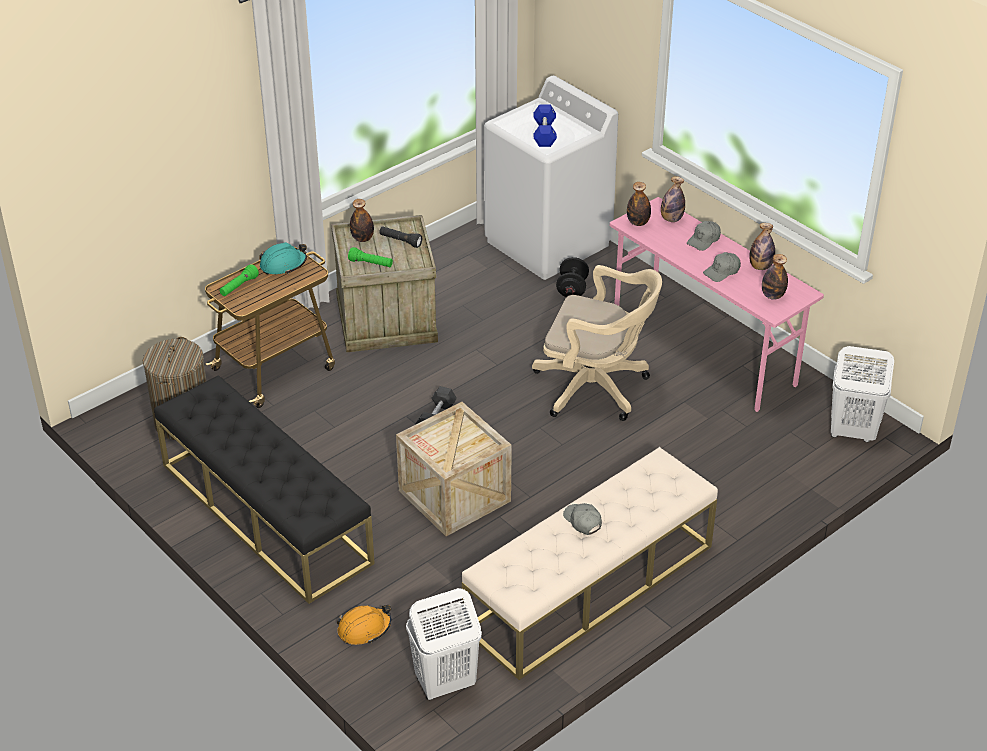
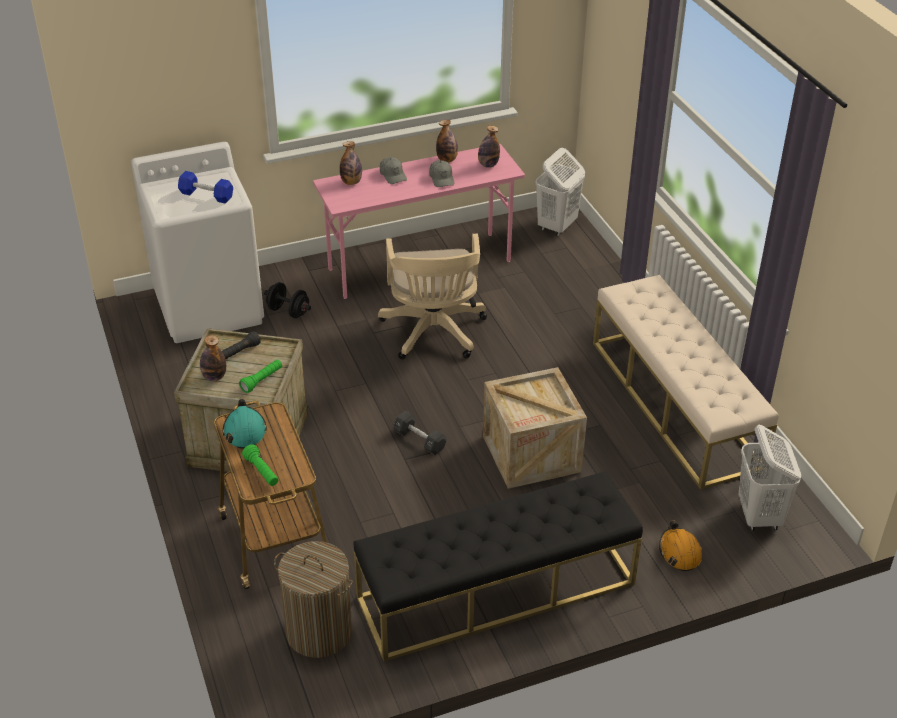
camera: 70 degrees left, 0 degrees up
(582, 521) = (677, 349): grey cap -> none
(597, 388) = (434, 334): beige office chair -> beige office chair turned 135 degrees clockwise
(638, 222) = (344, 199): bottle -> none

